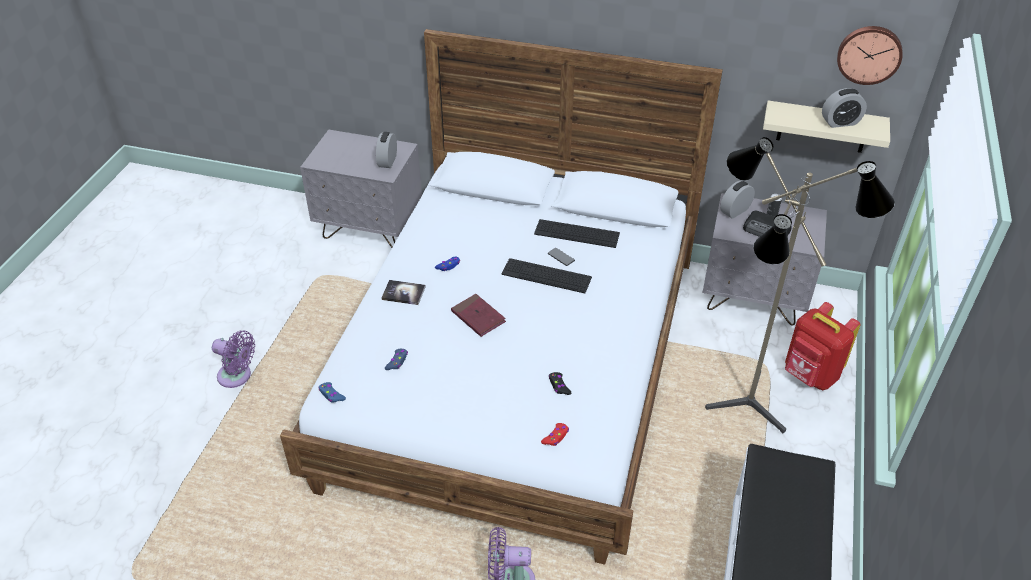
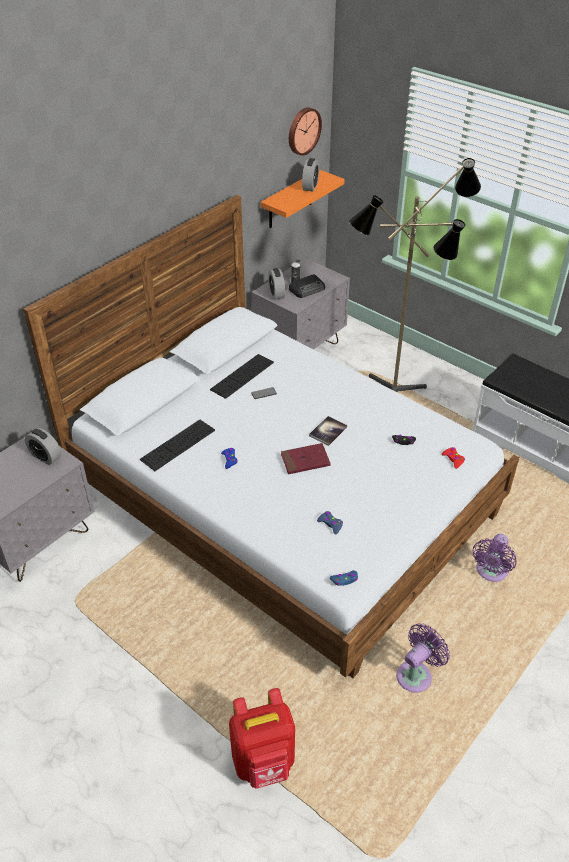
camera: 65 degrees left, 0 degrees up
(237, 376) = (171, 708): purple fan -> purple fan (416, 674)
(403, 293) = (245, 498): book -> book (328, 431)
(546, 276) = (281, 408): keyboard -> keyboard (178, 445)
(810, 375) = (385, 355): red backpack -> red backpack (264, 762)
(823, 127) = (290, 200): beige shelf -> orange shelf

